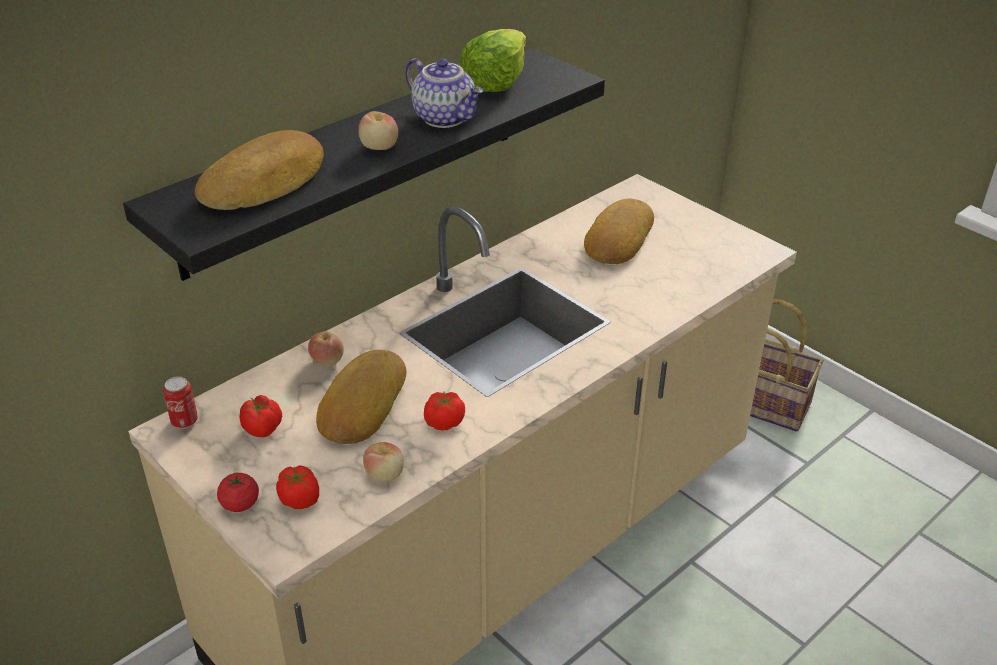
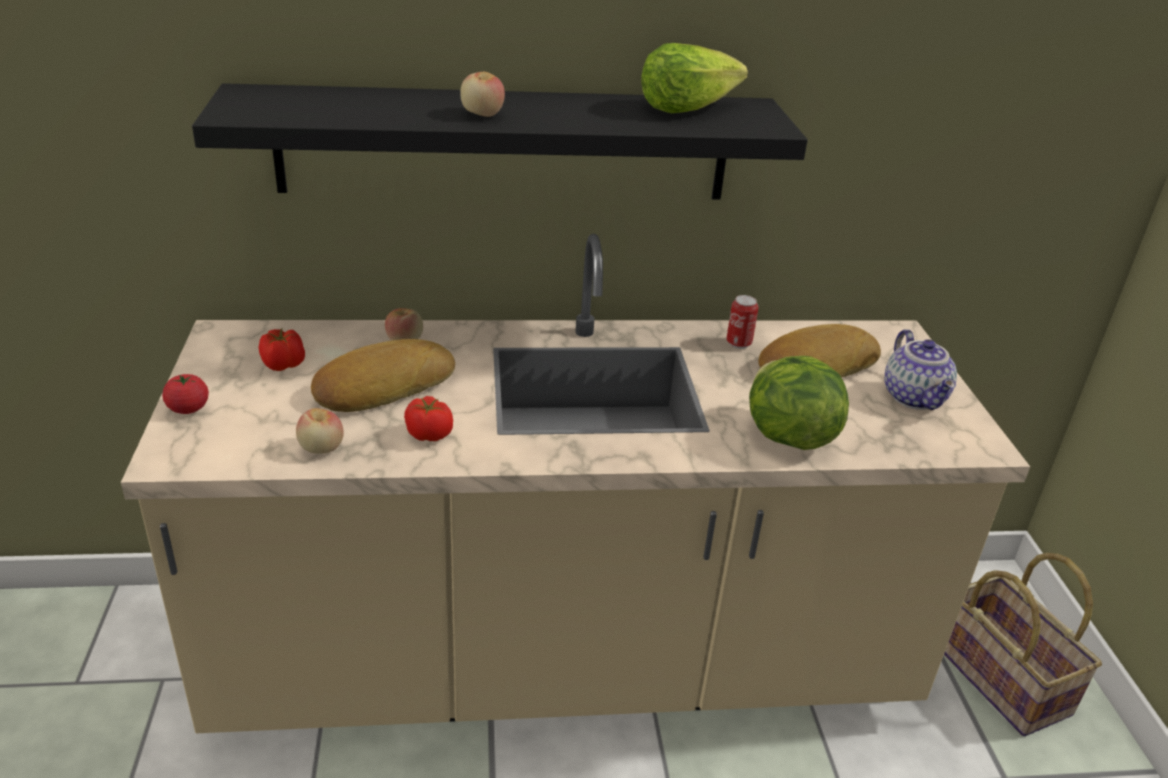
camera: 35 degrees right, 5 degrees down
(184, 421) = (240, 332): can -> can (738, 343)
(266, 182) = (344, 105): bread -> none
(300, 500) = (232, 430): tomato -> none
(446, 118) = (584, 115): teapot -> teapot (915, 398)
(657, 301) = (787, 436): none -> lettuce

